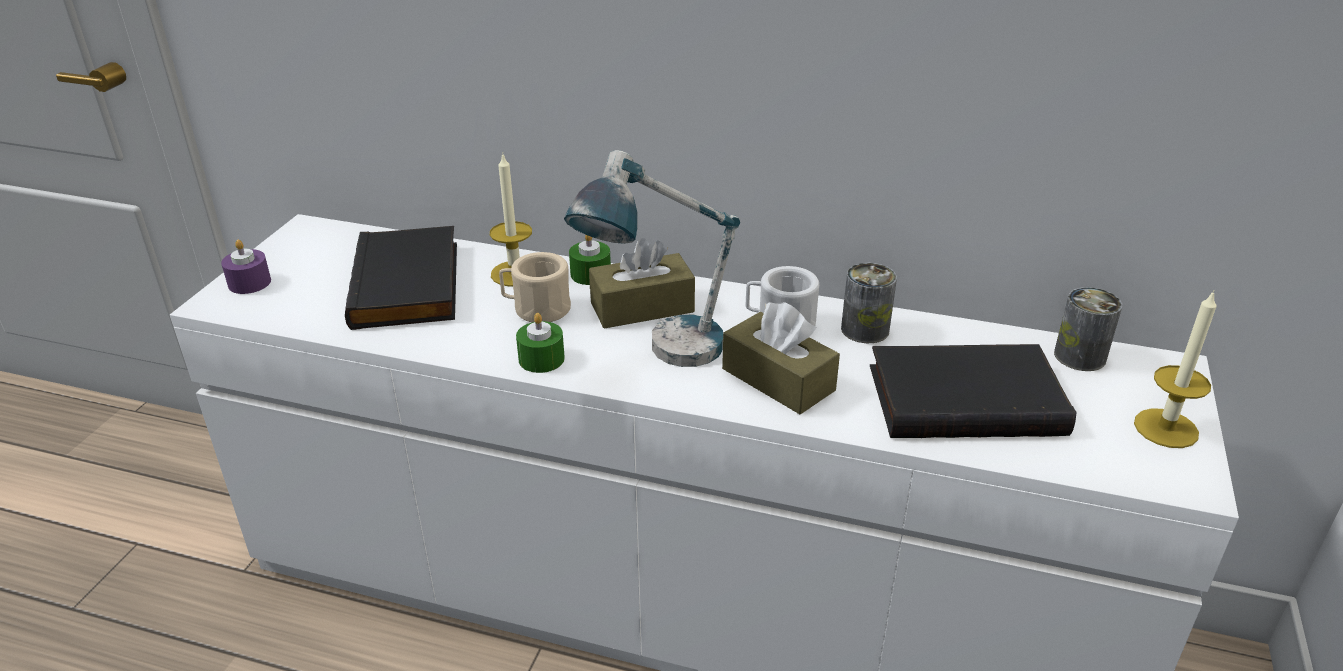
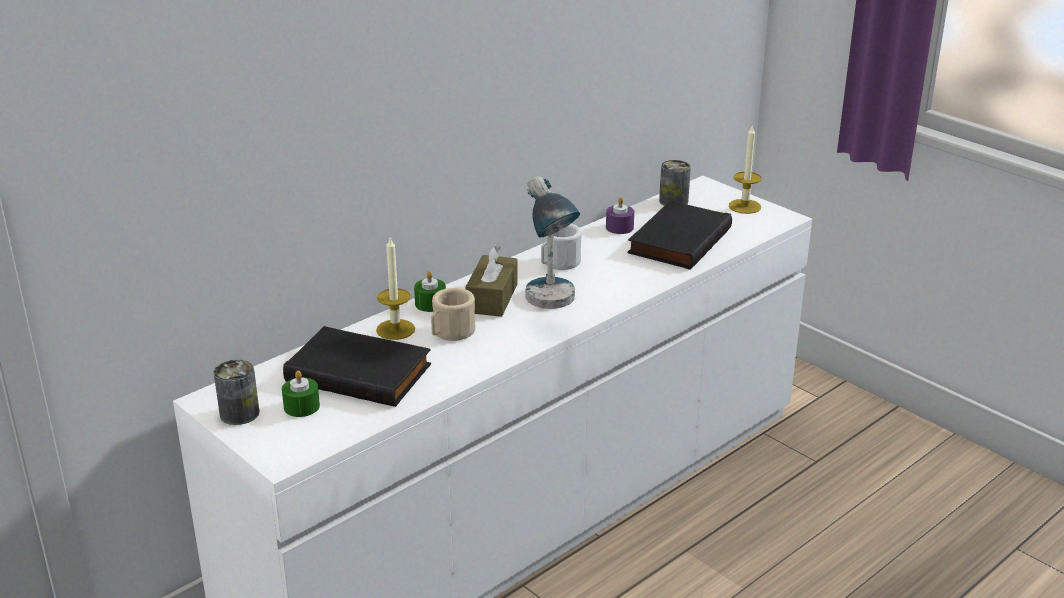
camera: 60 degrees left, 5 degrees down
(249, 283) = (269, 439): purple candle -> purple candle (619, 227)
(541, 359) = (512, 345): green candle -> green candle (301, 406)
(778, 380) = (612, 281): brown tissue box -> none
(865, 329) = (591, 243): can -> can (239, 413)

